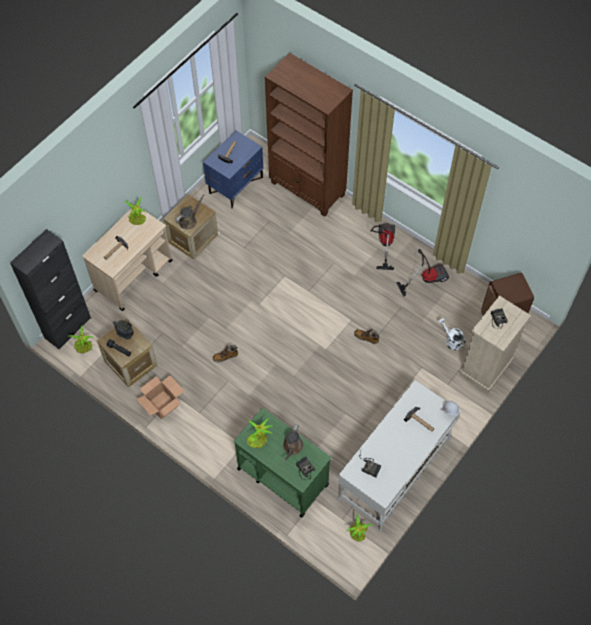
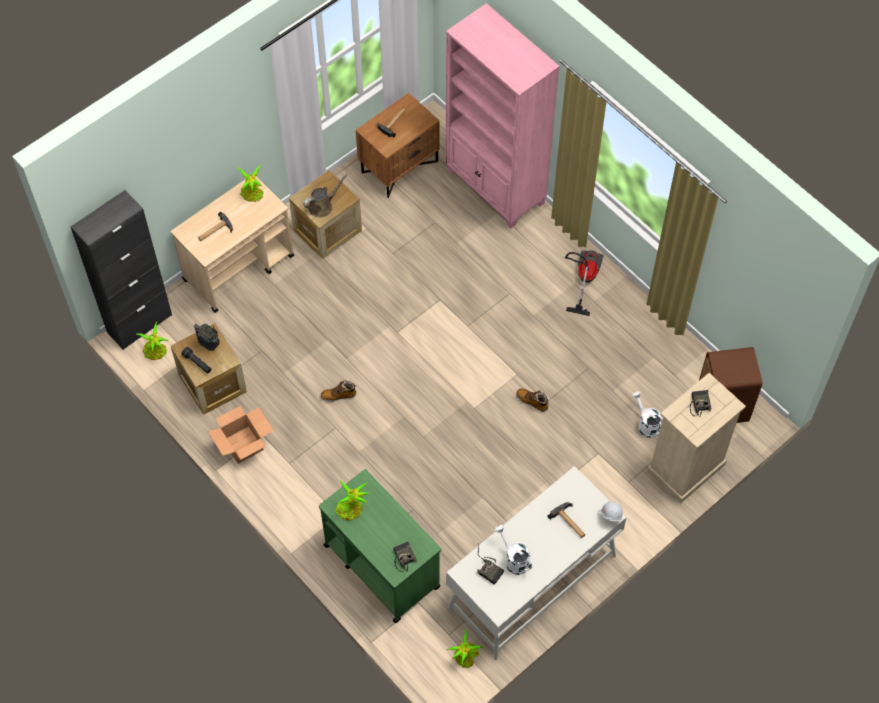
camera: 10 degrees right, 0 degrees up
(235, 184) = (399, 166): blue nightstand -> brown nightstand
(292, 447) = (393, 527): brown watering can -> none
(307, 189) = (495, 188): brown bookcase -> pink bookcase
(386, 456) = (514, 559): none -> white watering can
(426, 278) = (631, 334): vacuum cleaner -> none

